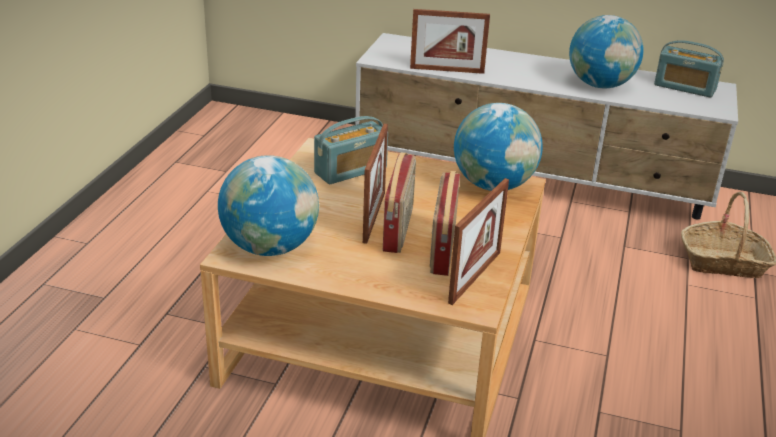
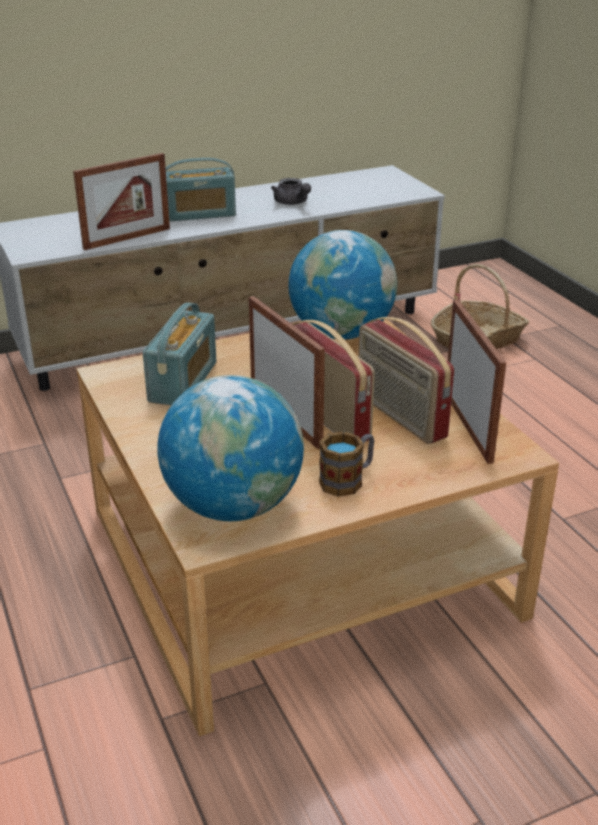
camera: 40 degrees left, 0 degrees up
(350, 267) = (348, 480): none -> mug
(600, 85) = (292, 203): globe -> grey teapot
(684, 87) = (361, 181): radio -> radio (200, 214)

